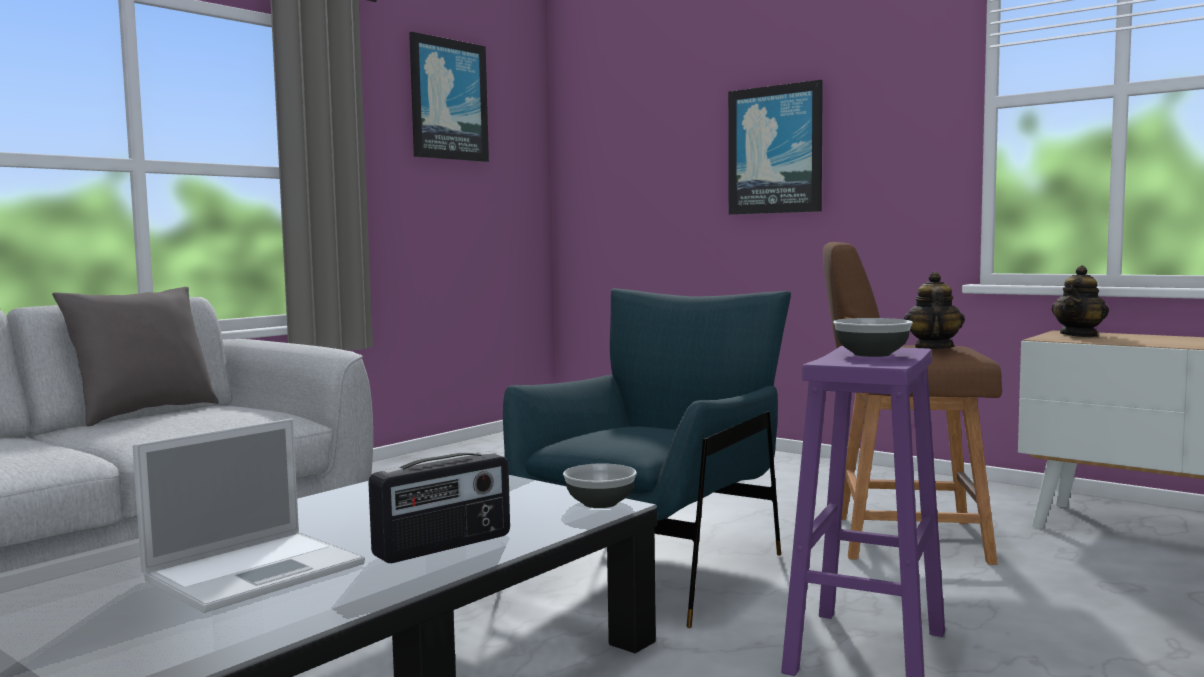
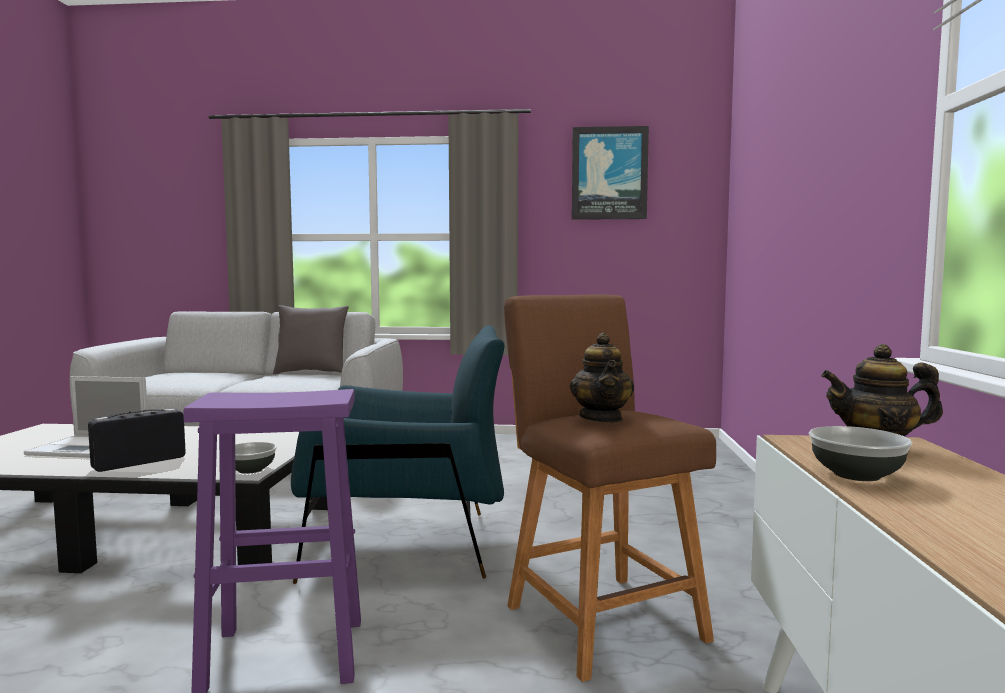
camera: 55 degrees right, 0 degrees up
(444, 546) = (139, 462): radio -> radio turned 120 degrees clockwise
(775, 150) = (810, 191): picture -> none
(872, 354) = (290, 397): bowl -> bowl (858, 475)
(932, 348) = (602, 418): teapot -> teapot turned 105 degrees clockwise

